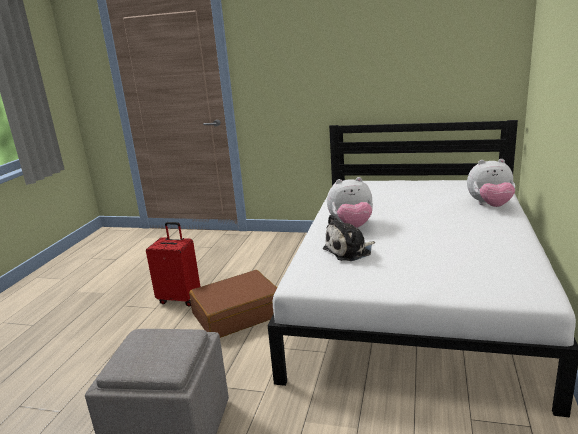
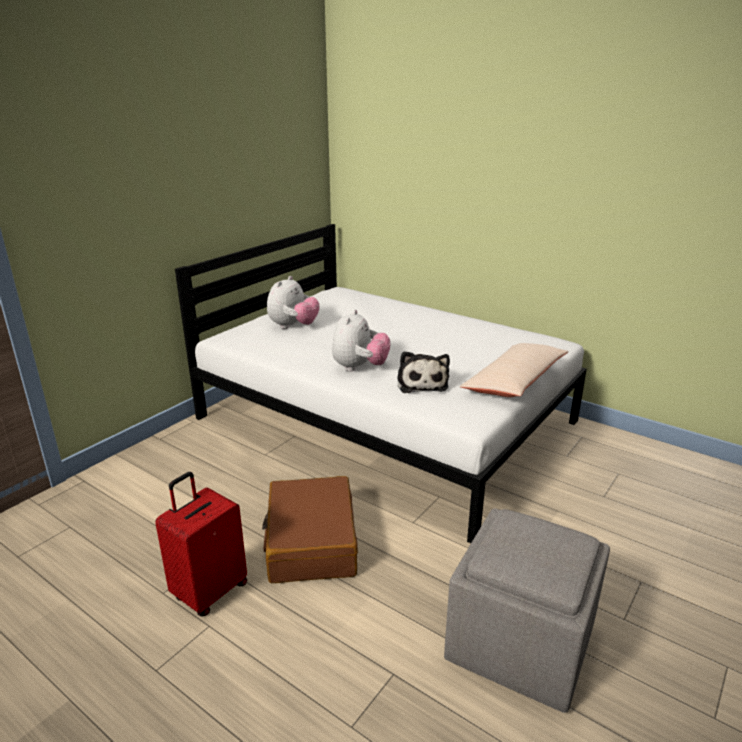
camera: 70 degrees left, 5 degrees up
(402, 287) = (514, 381): none -> beige pillow
(490, 206) = (390, 307): plush toy -> plush toy (293, 326)

